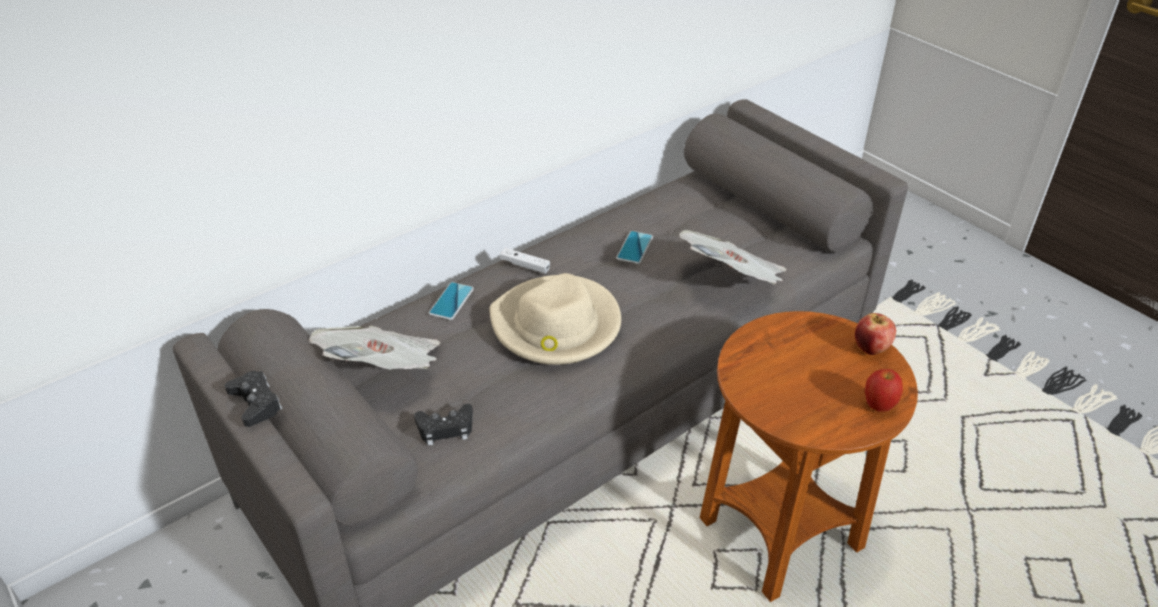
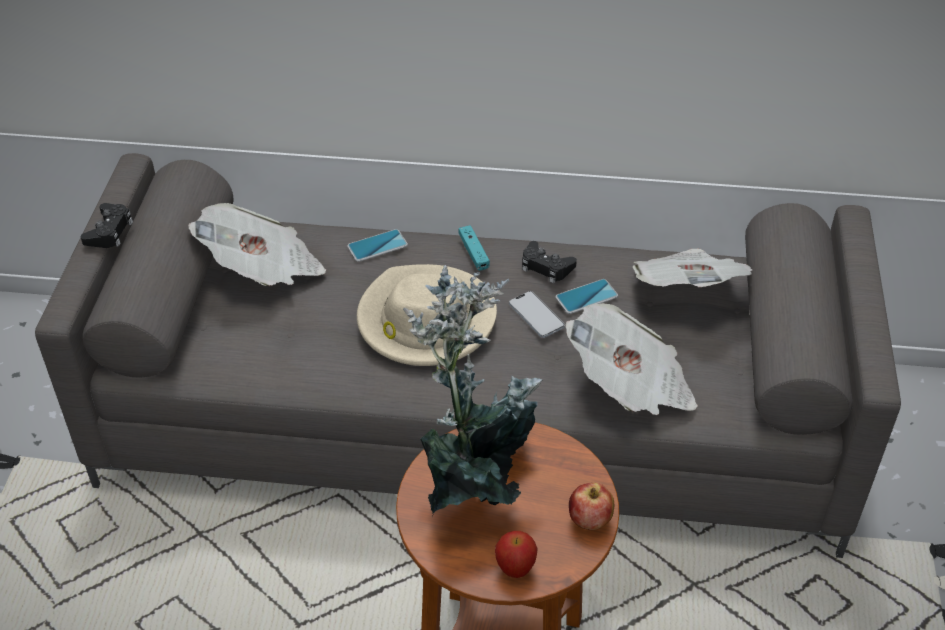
camera: 45 degrees right, 5 degrees up
(445, 429) = (243, 344): black game controller -> black game controller (546, 267)
(525, 265) = (473, 252): white game controller -> turquoise game controller
(621, 277) = (536, 315): none -> phone
(685, 210) = (686, 291): none -> newspaper
(779, 376) = (475, 481): none -> potted plant

